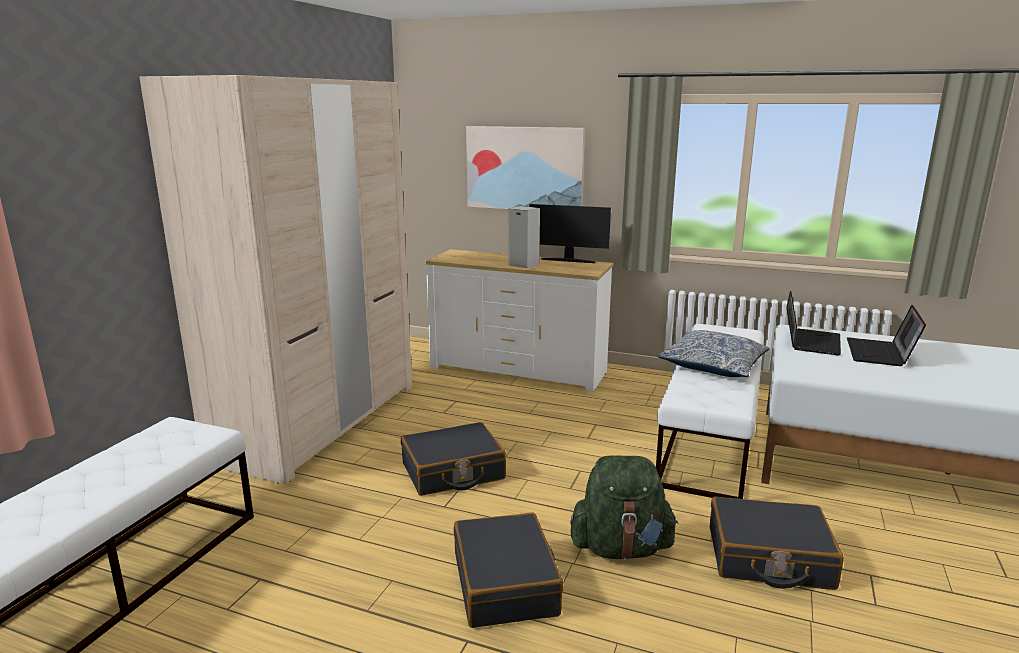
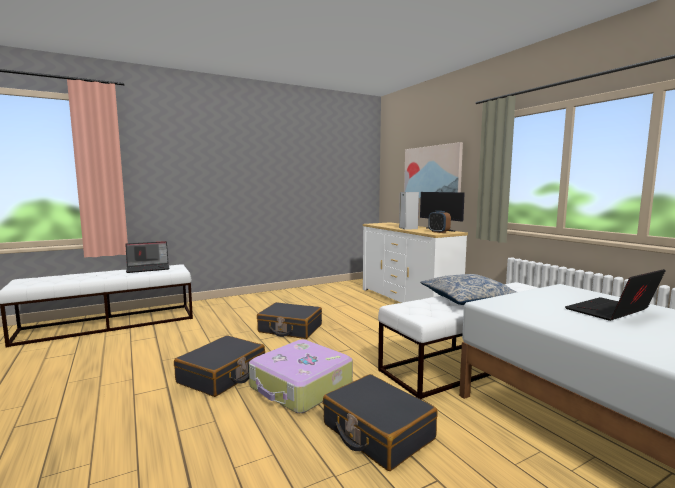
camera: 40 degrees right, 10 degrees down
(319, 422) = (276, 297): beige wardrobe -> none
(583, 268) = (438, 232): none -> alarm clock
(621, 548) = (301, 387): green backpack -> suitcase
(810, 341) = (557, 294): laptop -> laptop (149, 268)

